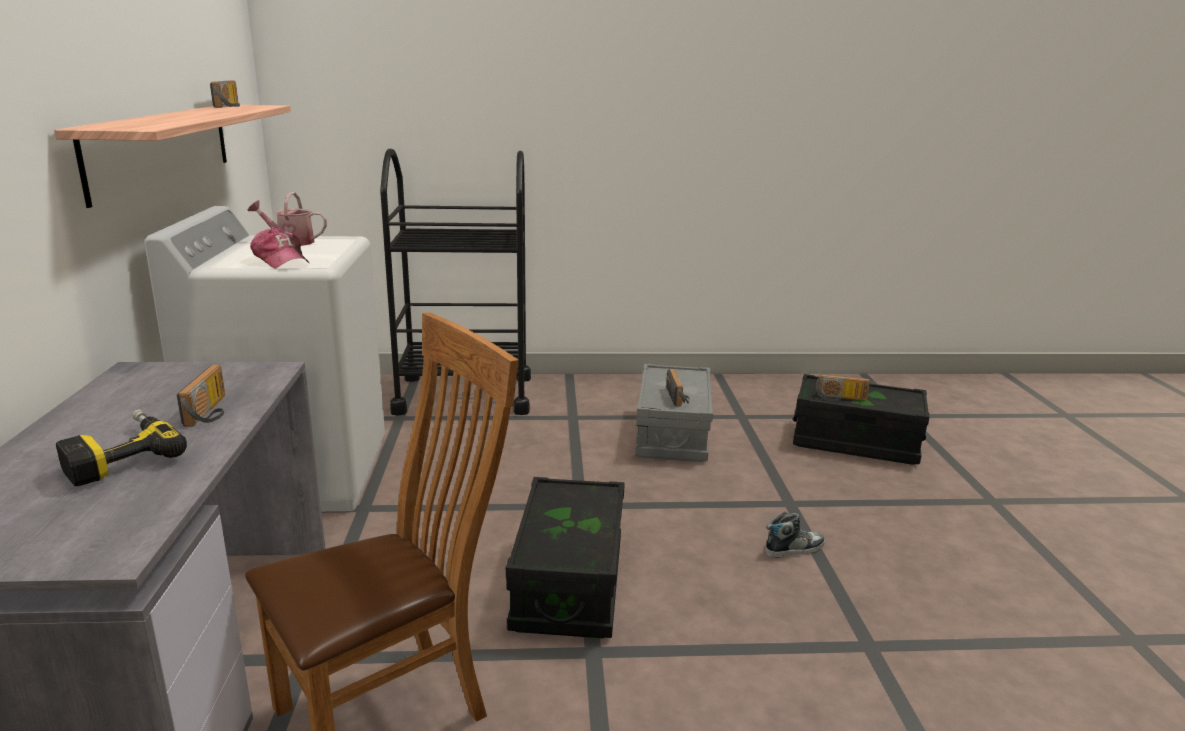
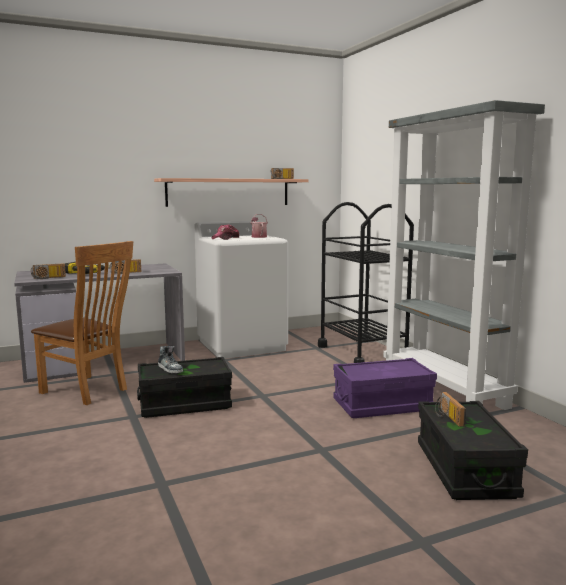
camera: 70 degrees right, 10 degrees down
(640, 388) = (444, 388): none -> grey bookcase
(672, 434) = (382, 405): grey storage box -> purple storage box
(678, 397) = (369, 372): radio -> radio (48, 278)
(794, 549) = (259, 455): shoe -> shoe (170, 369)

